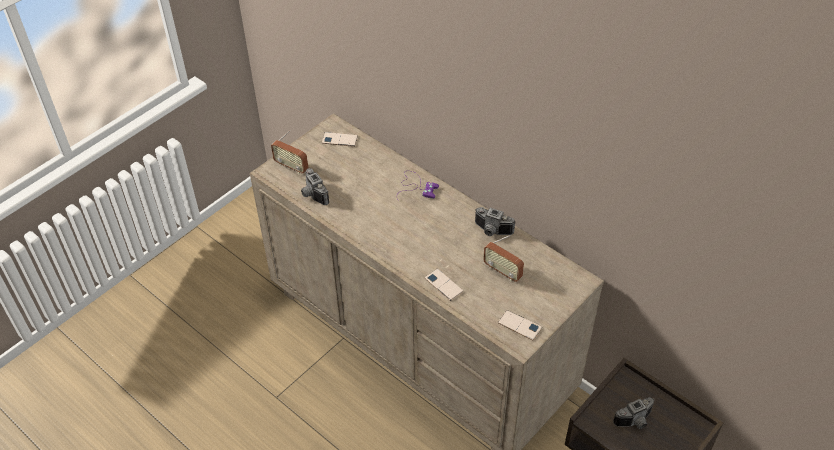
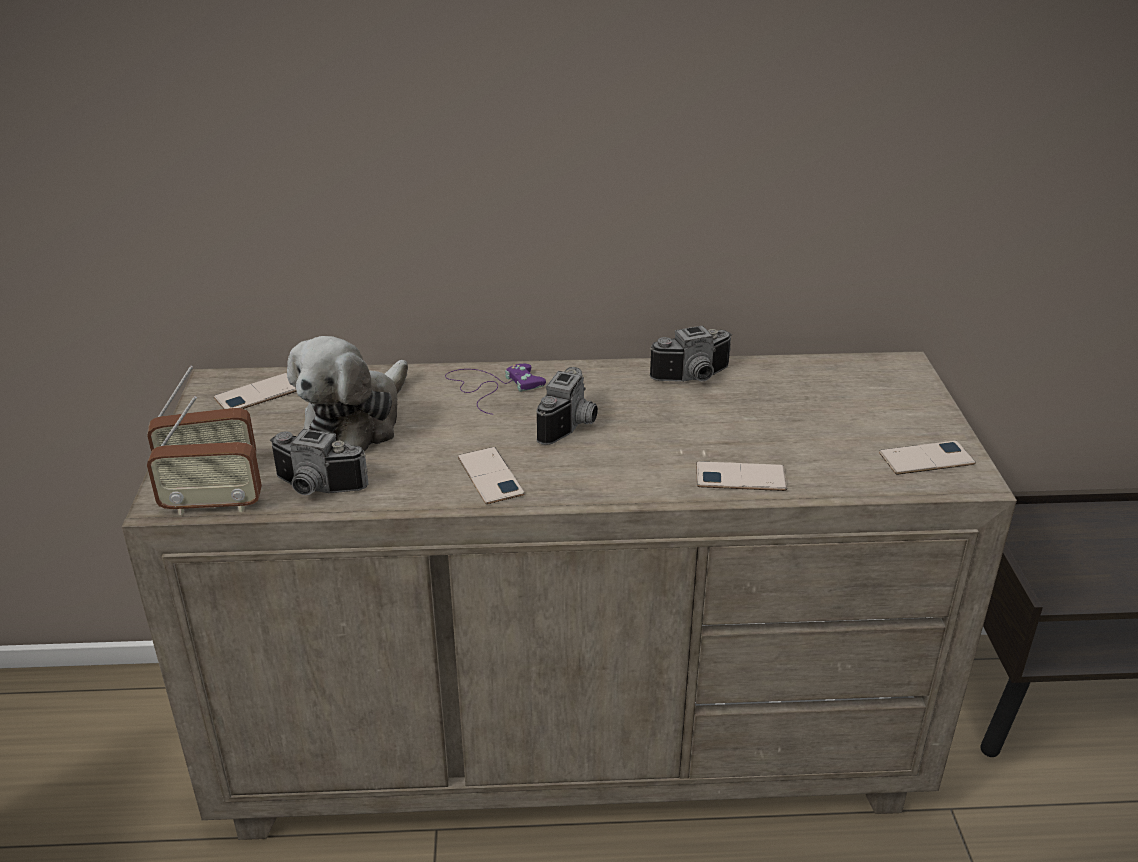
camera: 45 degrees left, 15 degrees down
(354, 174) = (356, 423): none -> plush toy
(367, 226) = (490, 476): none -> phone
(502, 271) = (791, 413): radio -> radio (212, 506)
(635, 422) = (1093, 557): camera -> camera (572, 425)

